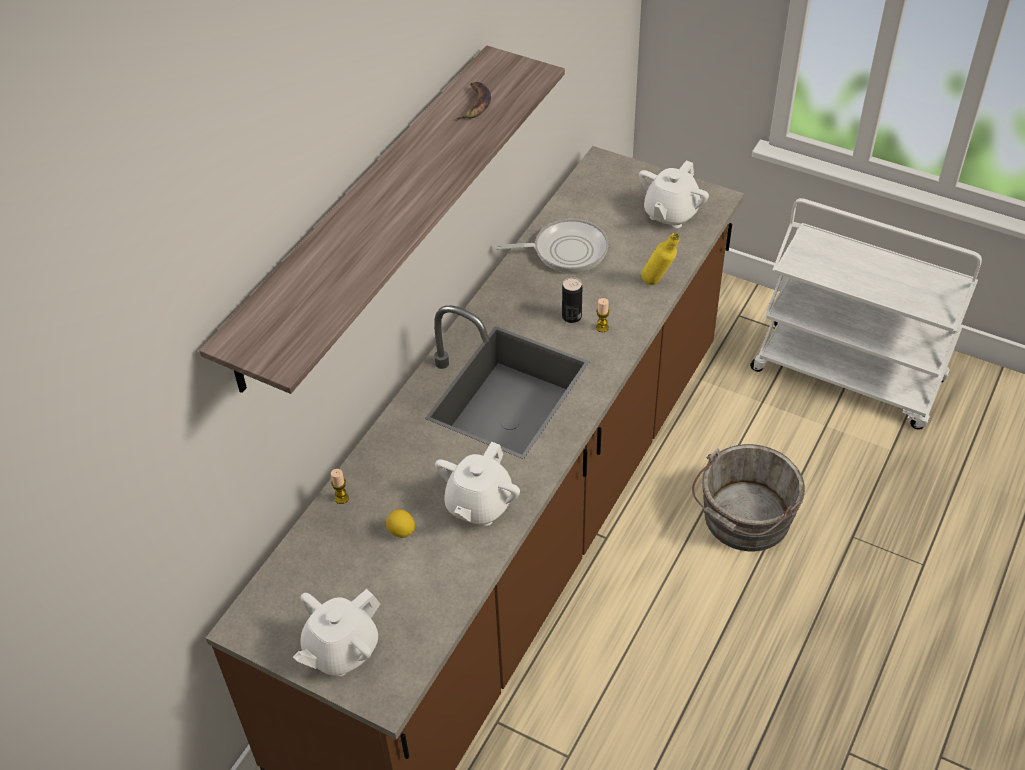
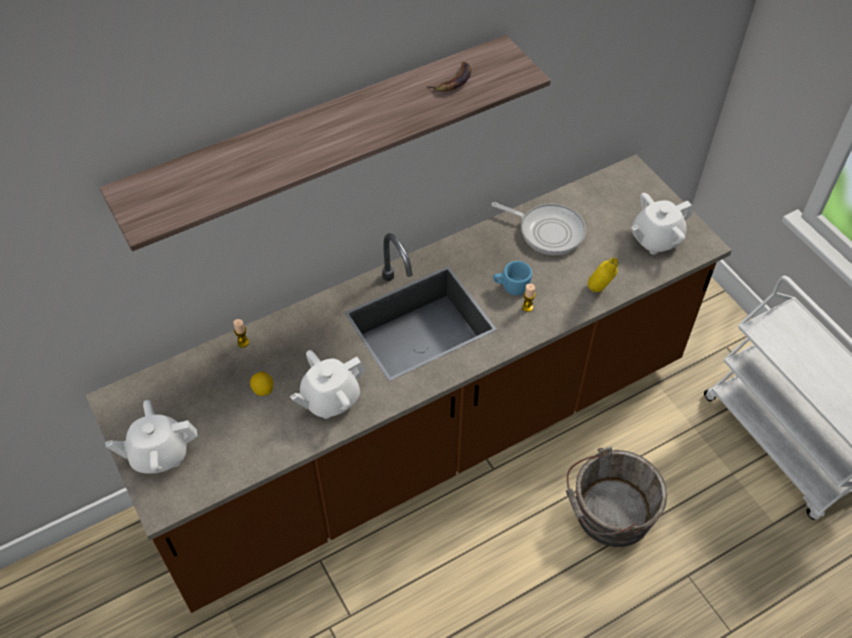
camera: 30 degrees right, 5 degrees up
(571, 316) = (511, 287): can -> blue mug

